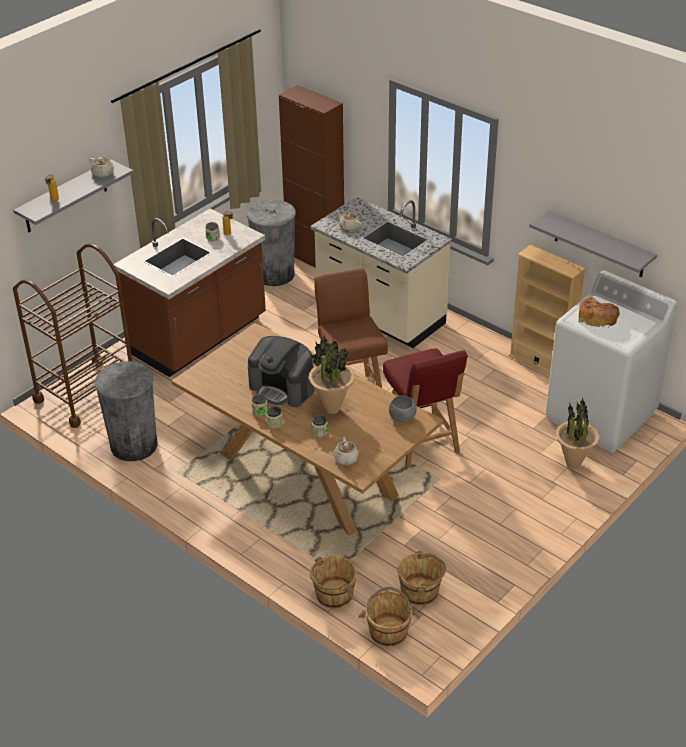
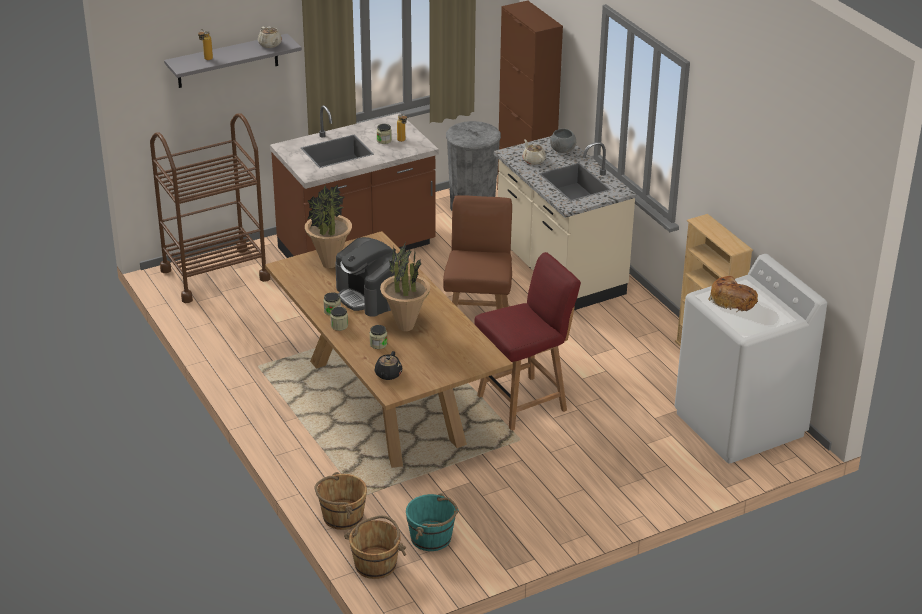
camera: 20 degrees right, 5 degrees down
(134, 445) = (231, 332): grey trash can -> none
(346, 459) = (388, 374): beige teapot -> black teapot
(402, 417) = (471, 351): grey bowl -> grey bowl (562, 150)
(420, 591) = (432, 538): brown bucket -> turquoise bucket
(422, 443) = (524, 402): red chair -> red chair turned 120 degrees counterclockwise
(573, 464) = (675, 464): potted plant -> potted plant (329, 264)
(599, 245) = (766, 223): grey shelf -> none

